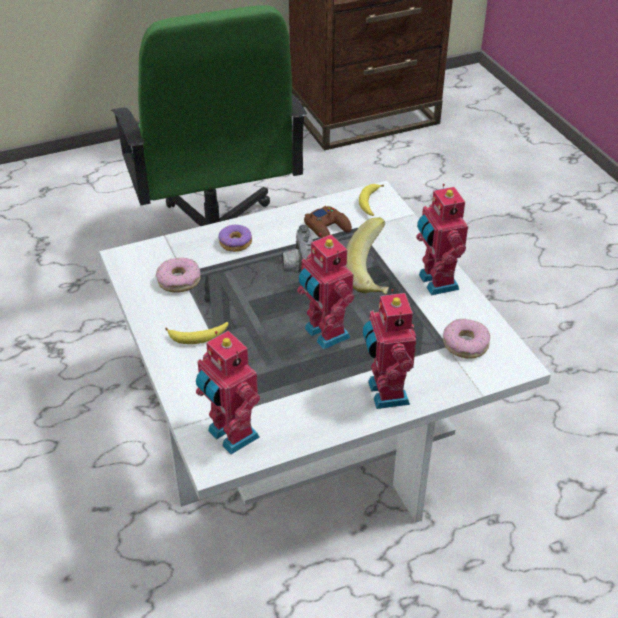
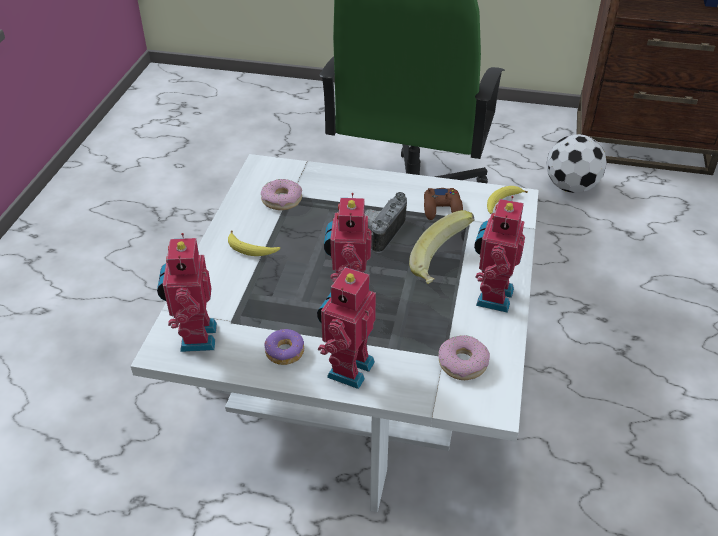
camera: 35 degrees right, 0 degrees up
(236, 243) = (354, 189): donut -> donut (285, 352)
(340, 176) = (571, 186): none -> football

